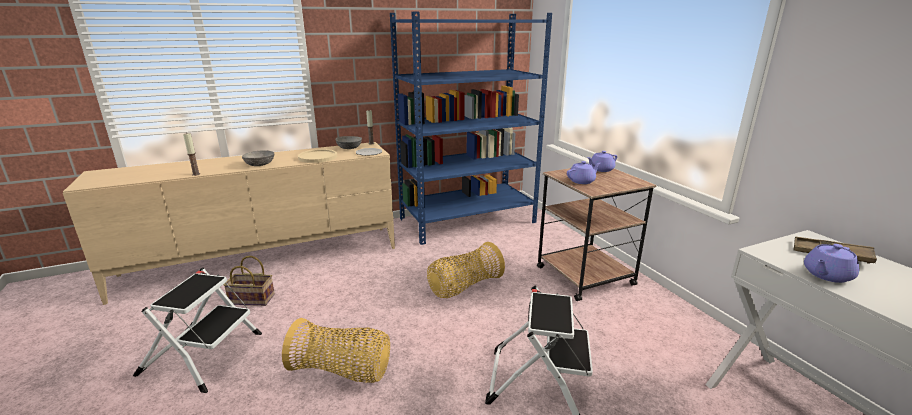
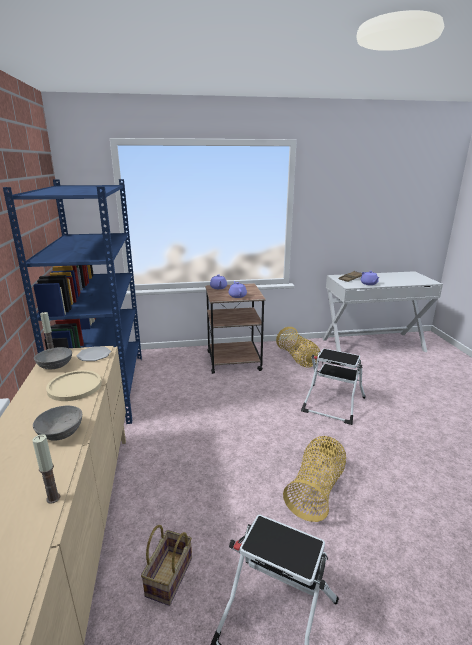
camera: 75 degrees left, 0 degrees up
(464, 287) = (222, 411): basket -> basket (297, 359)

